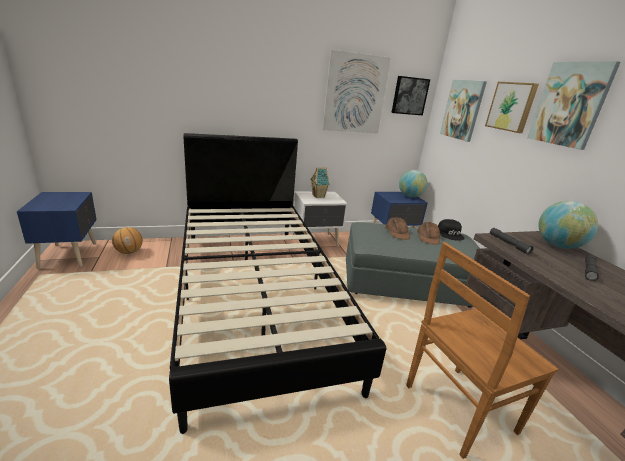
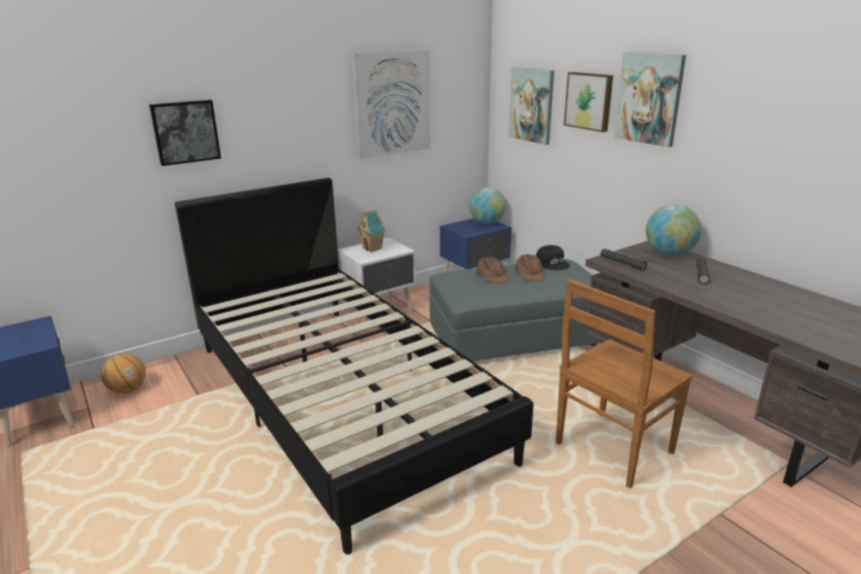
camera: 15 degrees left, 0 degrees up
(409, 96) = (460, 93): picture -> picture (185, 132)

